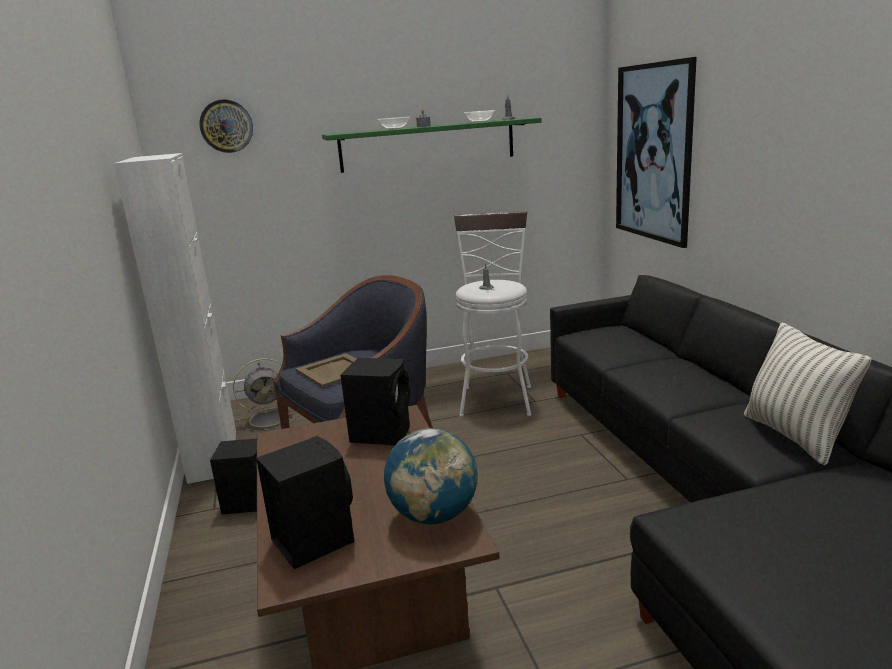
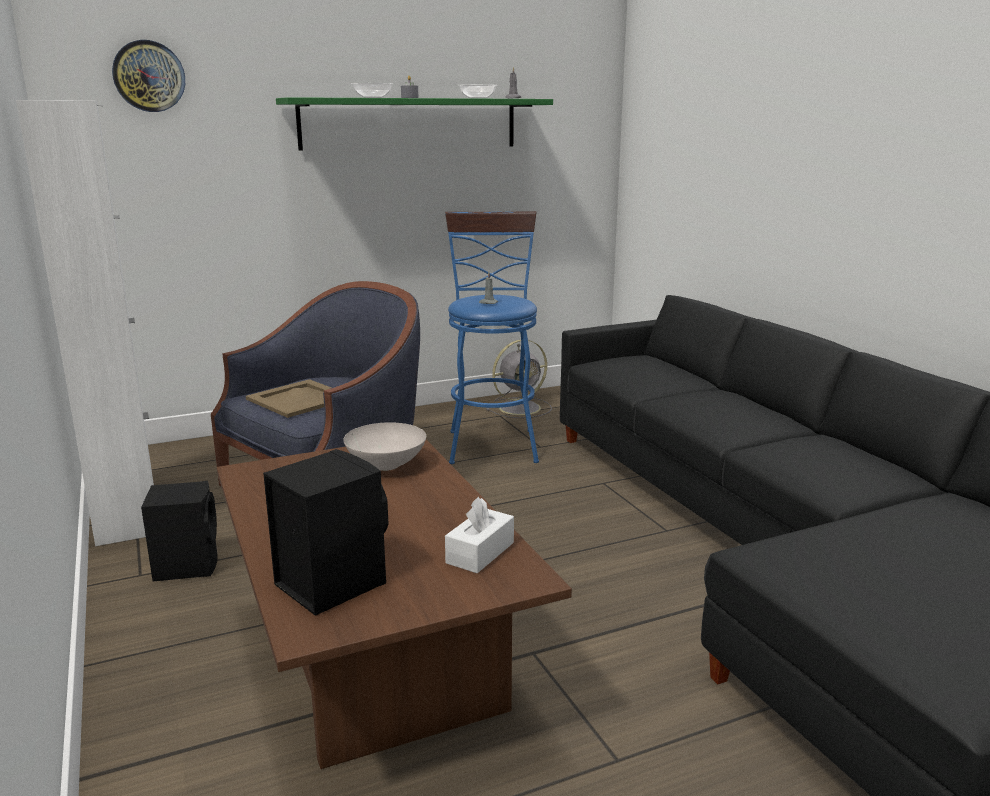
camera: 10 degrees left, 0 degrees up
(270, 418) = (198, 467): grey fan -> grey fan (521, 407)
(382, 433) = (386, 465): black speaker -> white bowl
(434, 516) = (480, 553): globe -> white tissue box
(496, 397) = (492, 442): white stool -> blue stool
(653, 153) = (684, 150): picture -> none
(794, 436) = (871, 467): pillow -> none

